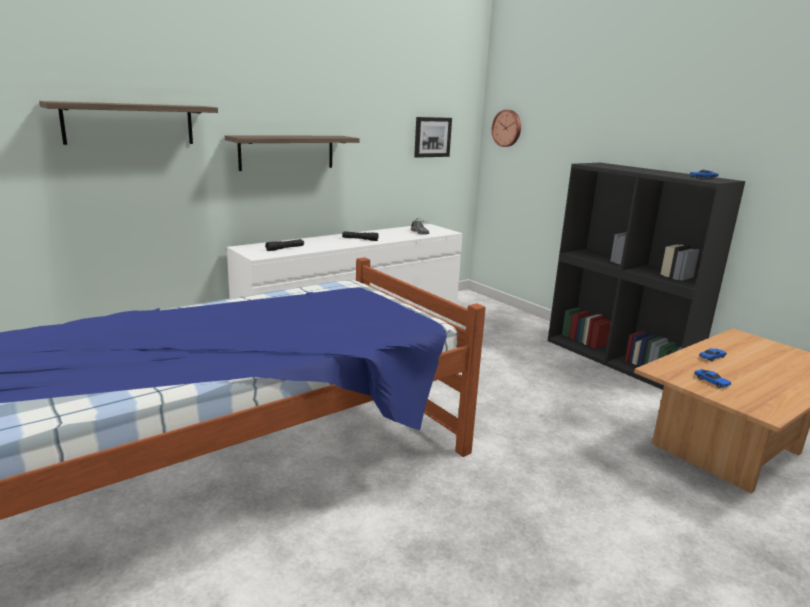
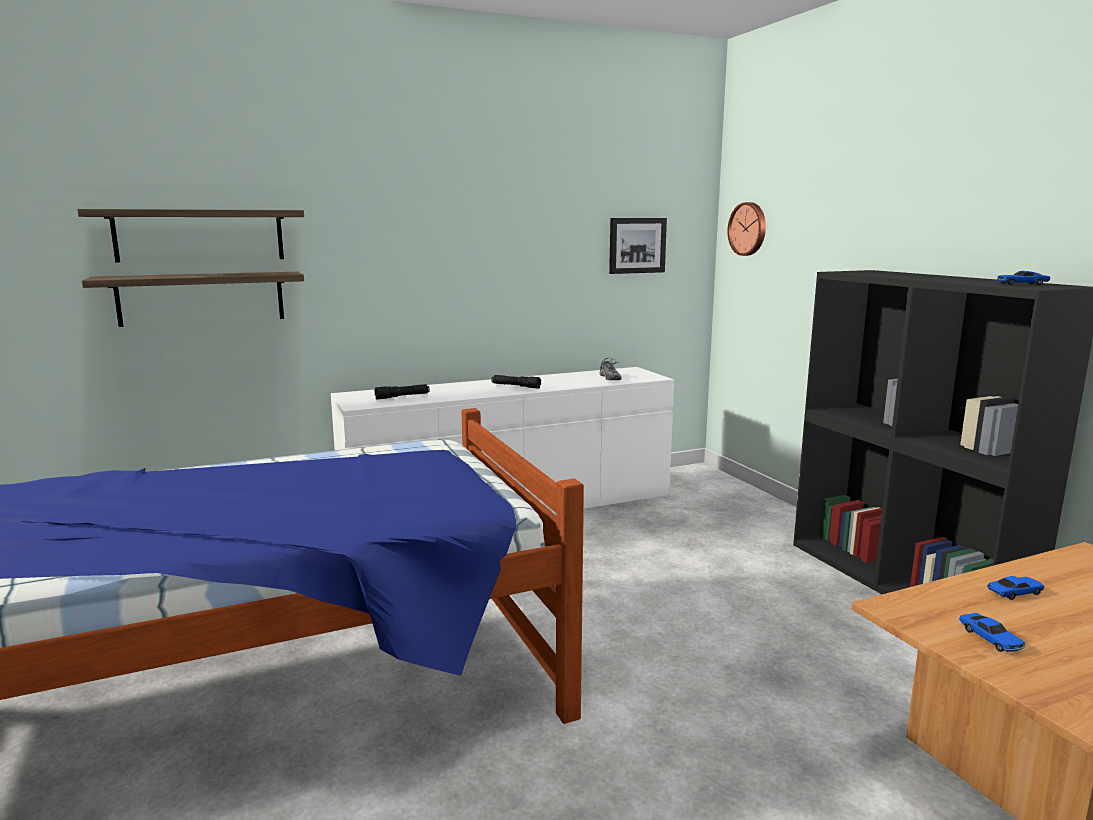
camera: 15 degrees right, 5 degrees down
(287, 152) = (416, 269): shelf -> shelf (202, 298)

